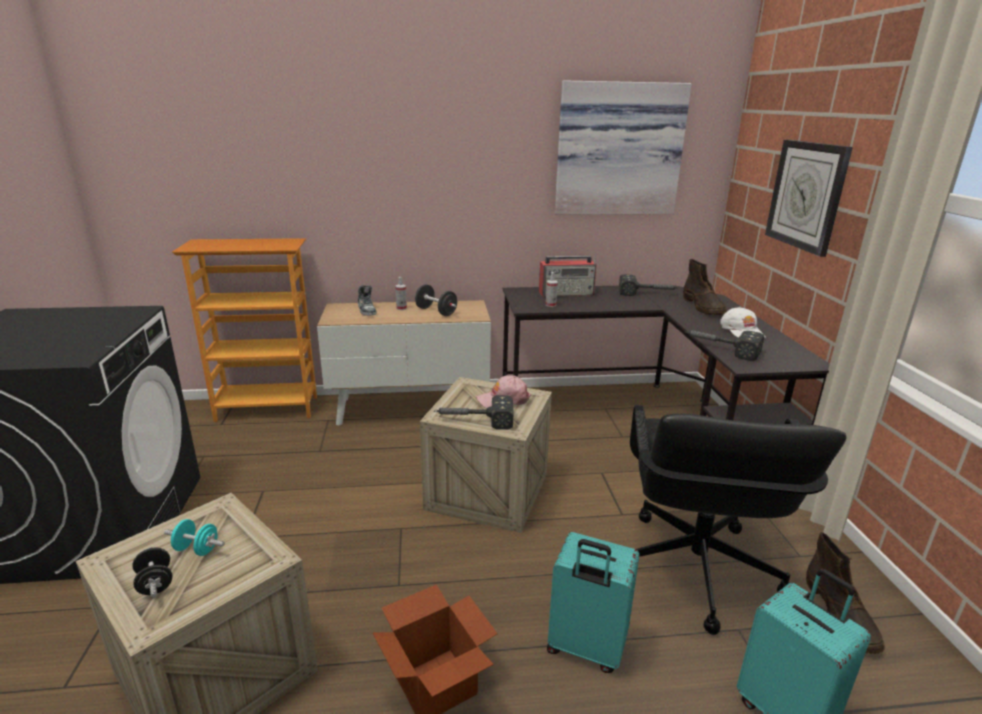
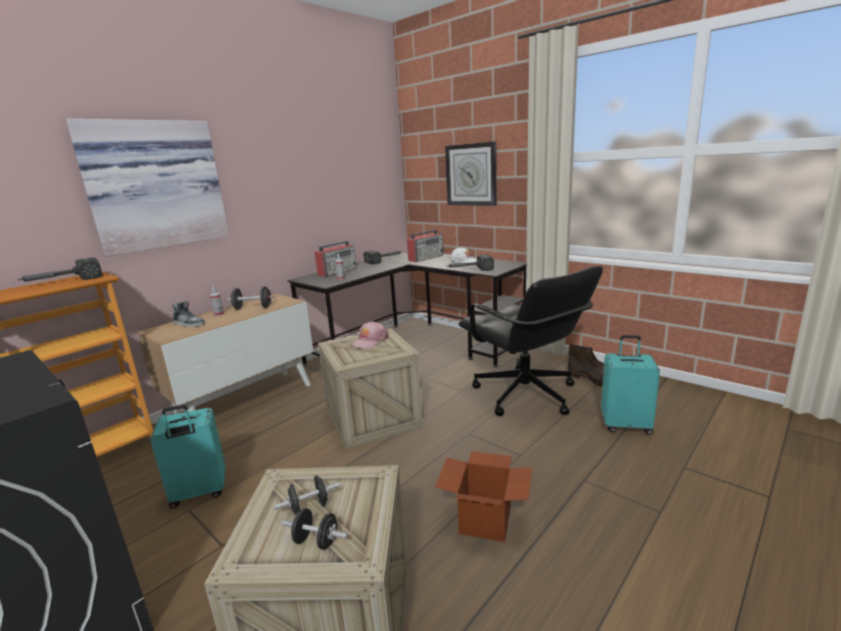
camera: 40 degrees left, 5 degrees down
(197, 549) = (309, 507): turquoise dumbbell -> black dumbbell
(473, 420) = (371, 357): hammer -> hammer (62, 281)
(585, 648) = (528, 454): turquoise suitcase -> turquoise suitcase (199, 493)
(618, 150) = (341, 164): picture -> picture (155, 185)
(703, 307) = (426, 258): brown boot -> radio

